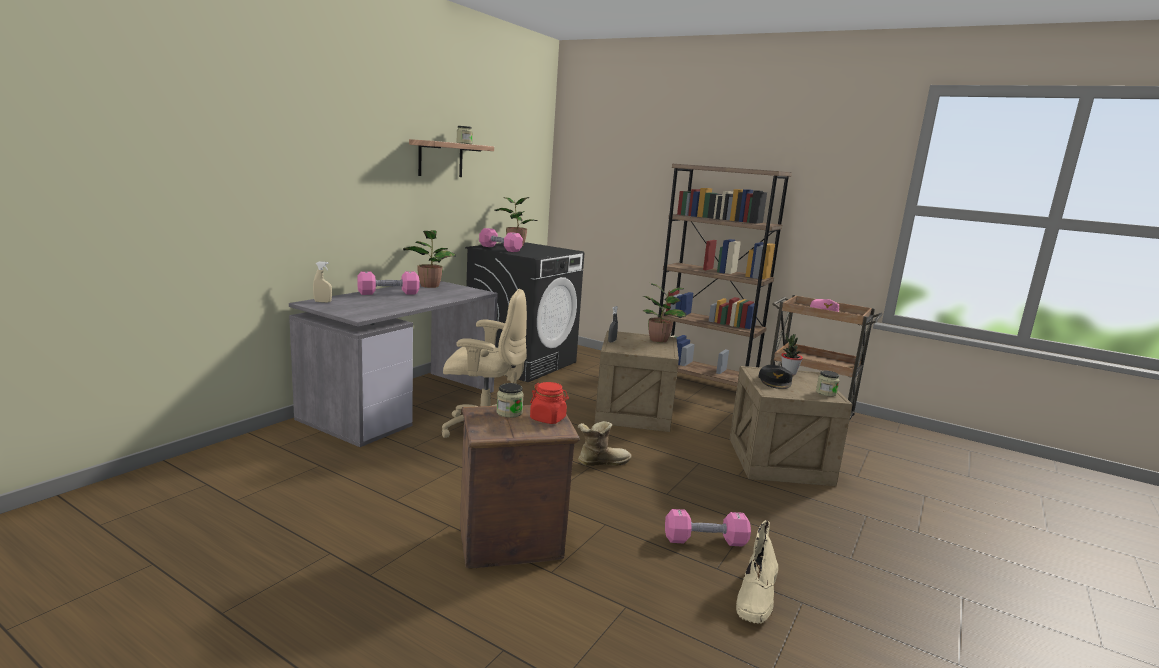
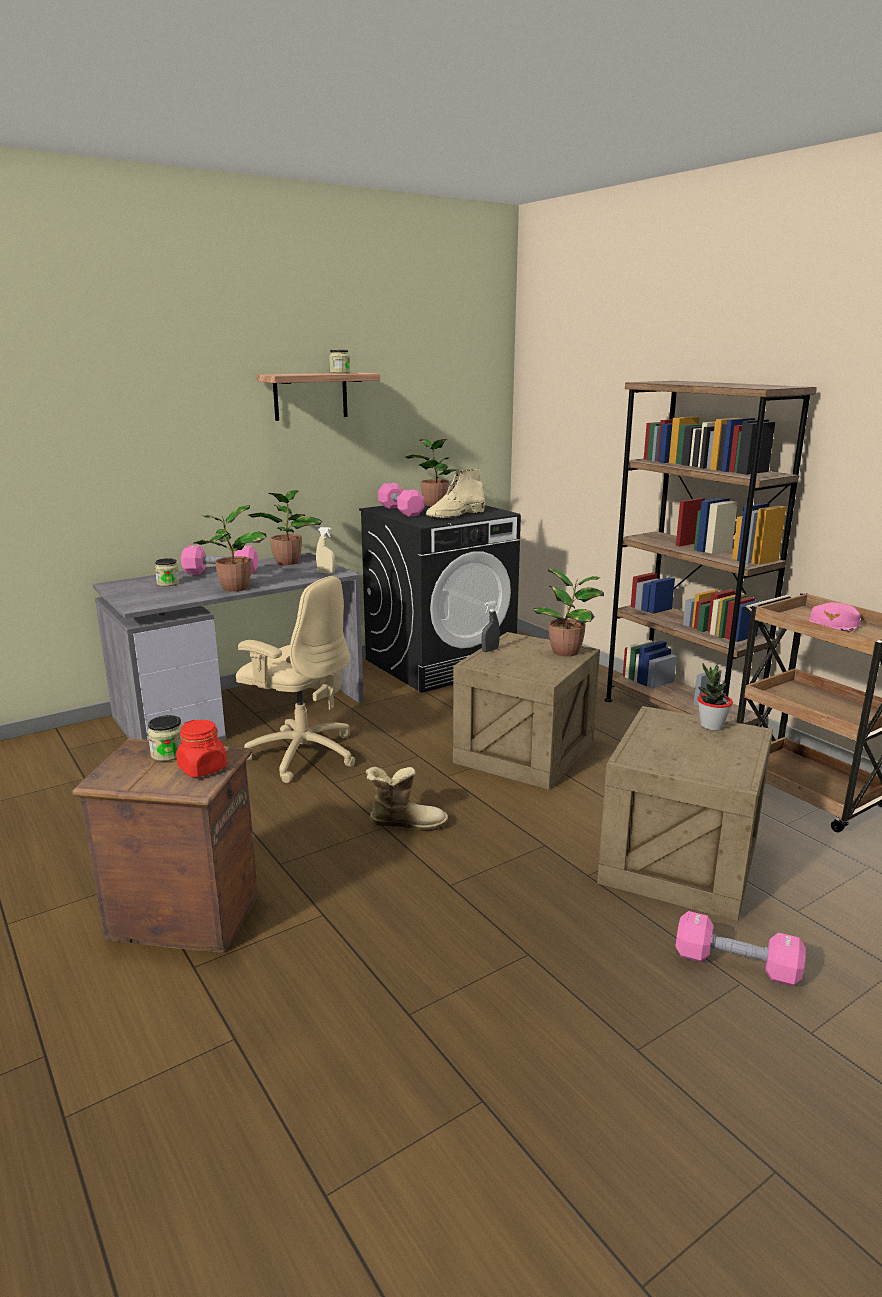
camera: 25 degrees right, 5 degrees up
(322, 302) = (129, 583): beige spray bottle -> beige spray bottle (326, 573)
(418, 303) = (234, 588): none -> potted plant
(705, 541) = (434, 968): pink dumbbell -> pink dumbbell (736, 965)
(756, 597) = (421, 1073): beige boot -> beige boot (455, 515)
(775, 381) = (666, 739): black cap -> none
(826, 393) = (731, 769): jar -> jar (168, 583)

